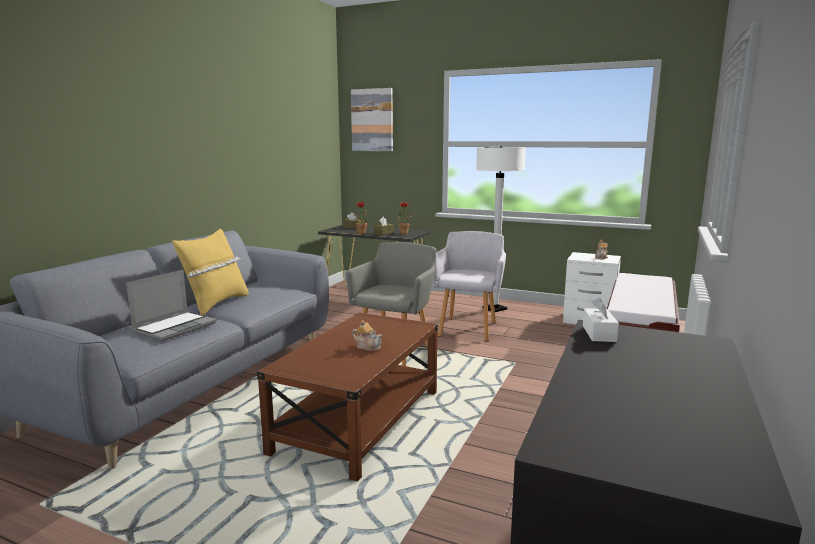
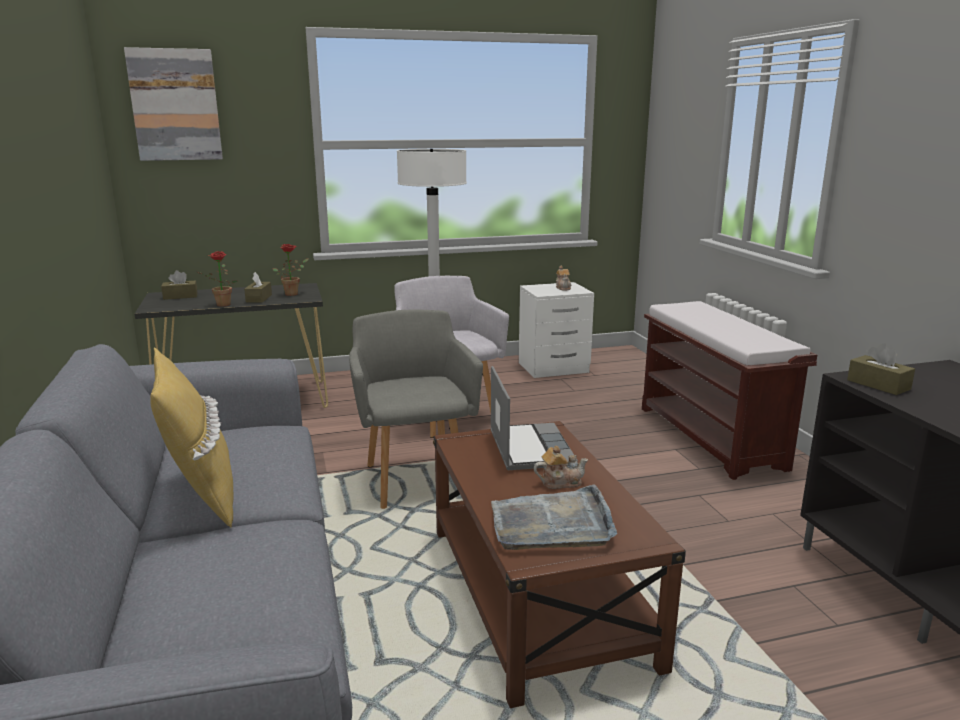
camera: 40 degrees left, 5 degrees up
(175, 327) = (239, 566): laptop -> laptop (529, 448)
(322, 359) = (552, 524): none -> grey tray
(599, 333) = (878, 385): white tissue box -> brown tissue box

